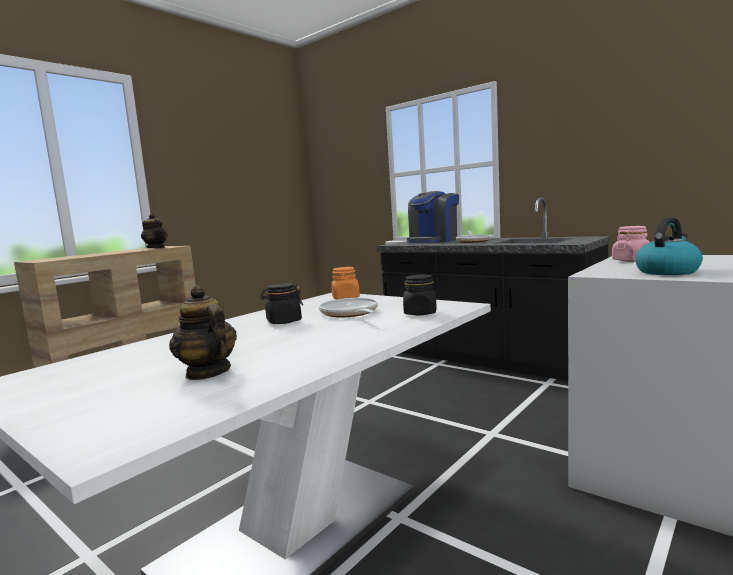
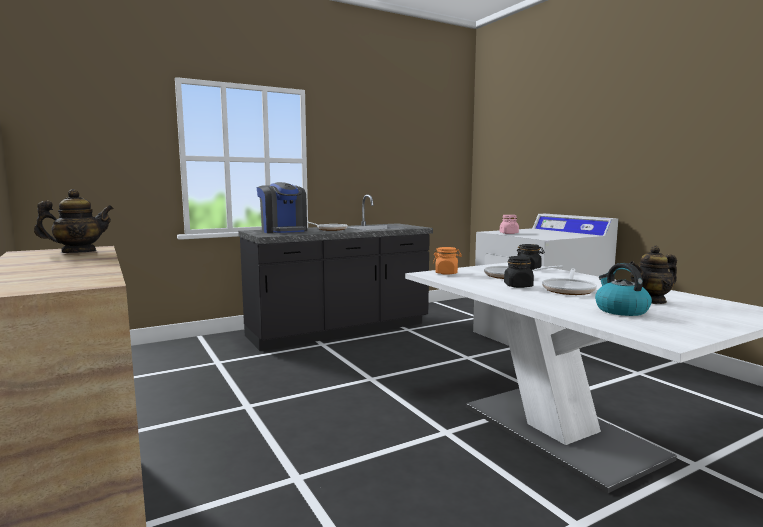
camera: 70 degrees left, 0 degrees up
(270, 337) = (569, 290): none -> frying pan
(667, 271) = (554, 235): kettle -> kettle (620, 310)

